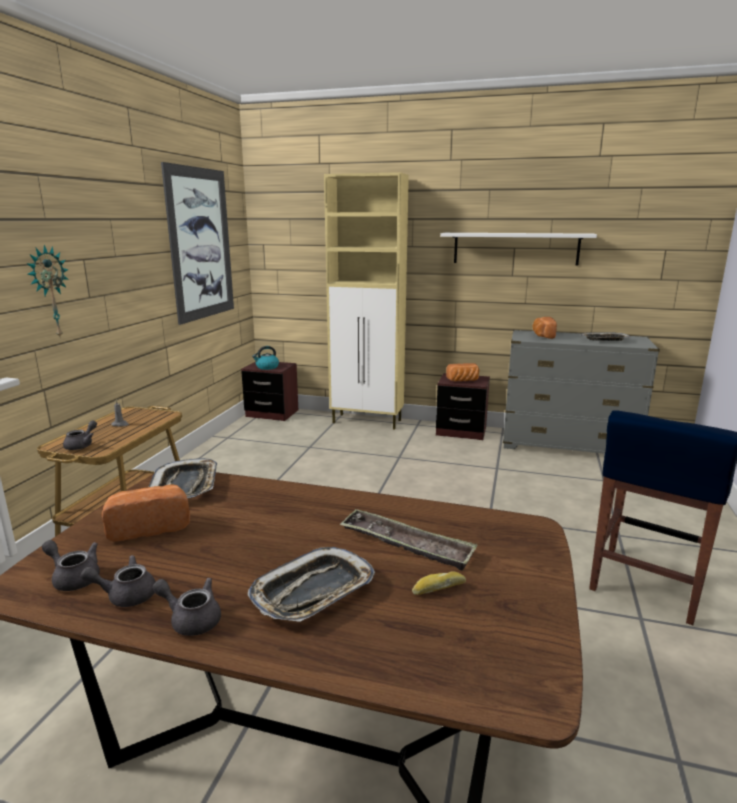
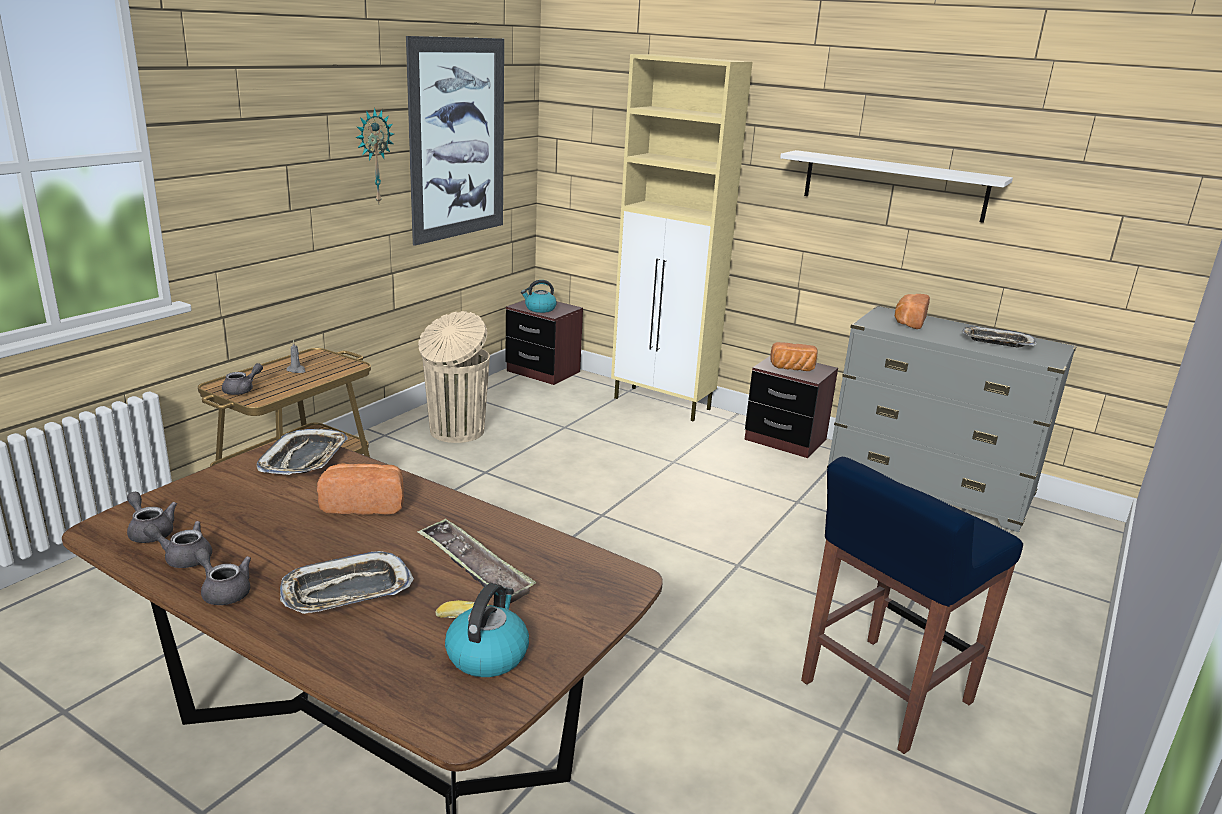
camera: 15 degrees right, 5 degrees up
(49, 292) = (237, 205): wall clock -> wall clock (373, 156)
(149, 526) = (244, 496): bread -> bread (364, 504)
(231, 463) = (455, 432): none -> beige trash can
(488, 618) = (487, 654): none -> kettle

